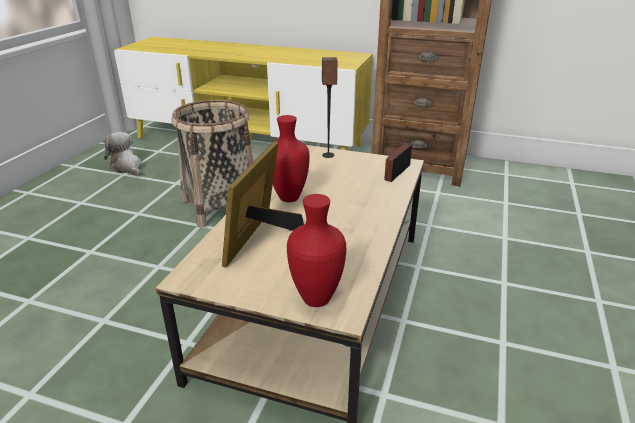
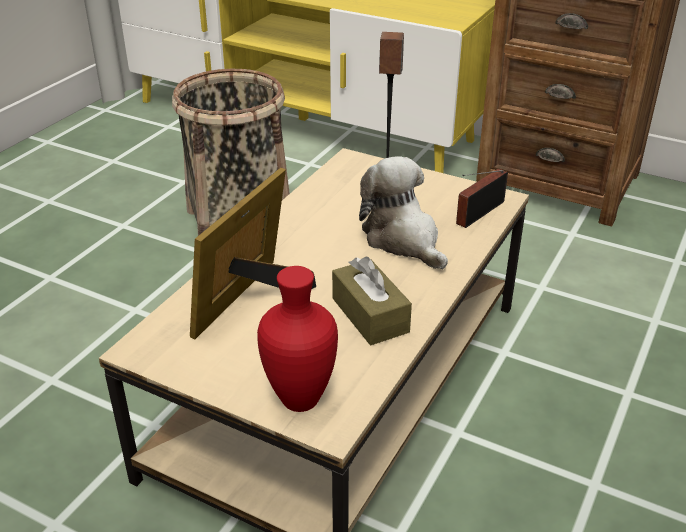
camera: 10 degrees right, 5 degrees up
(127, 167) = (120, 150): plush toy -> plush toy (403, 239)
(288, 198) = (307, 241): red vase -> none
(347, 239) = (370, 315): none -> brown tissue box

